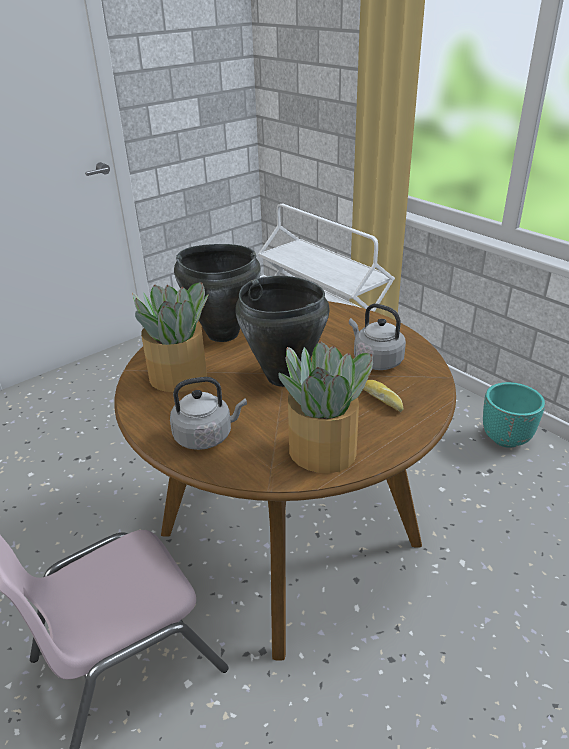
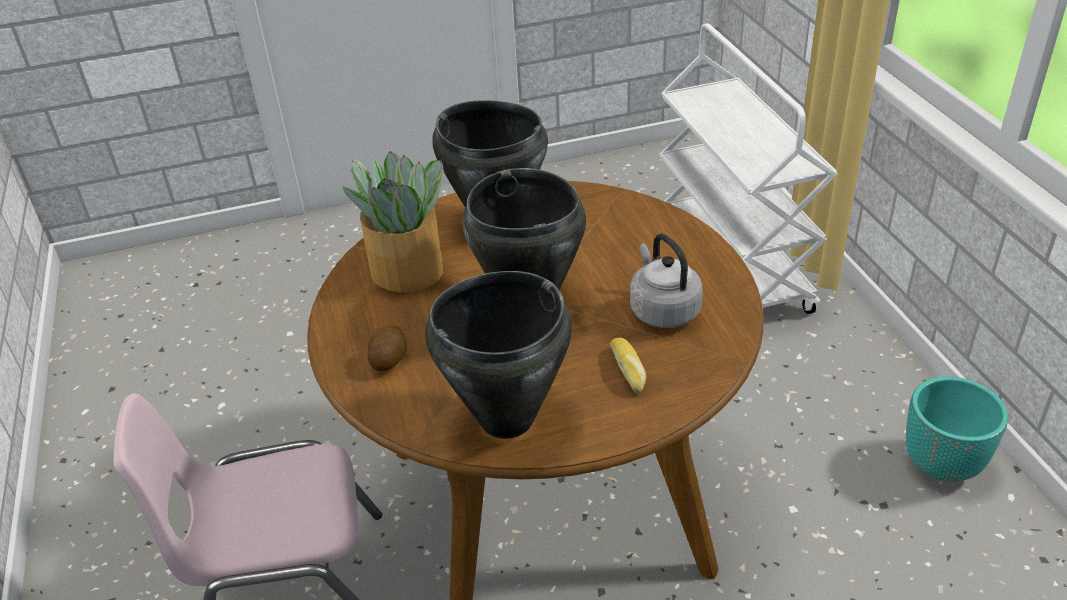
camera: 25 degrees right, 5 degrees up
(206, 436) = (389, 359): grey kettle -> potato
(323, 452) = (505, 419): potted plant -> black cooking pot

